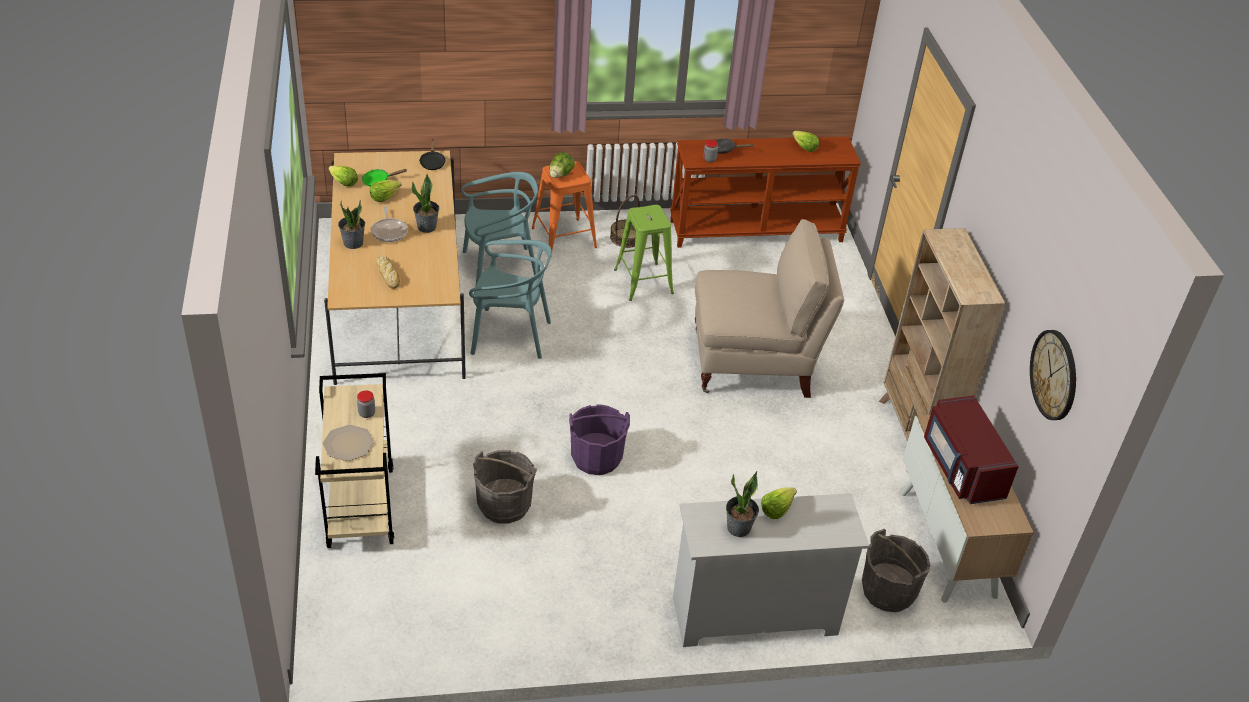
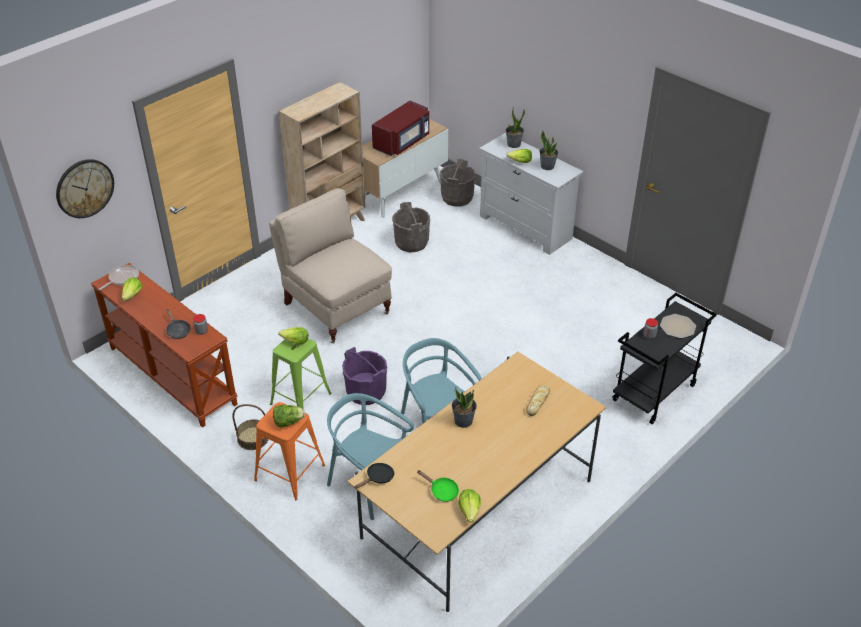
camera: 125 degrees left, 0 degrees up
(353, 243) = (530, 445): potted plant -> potted plant (514, 144)
(360, 506) = (654, 393): beige cart -> black cart
(384, 197) = (457, 471): lettuce -> lettuce (295, 341)
(389, 231) = (493, 436): frying pan -> frying pan (122, 278)
(504, 505) = (575, 340): grey bucket -> grey bucket (411, 243)
(596, 458) = (495, 327): purple bucket -> purple bucket (366, 392)
(1054, 374) = (388, 52): wall clock -> wall clock (84, 188)

